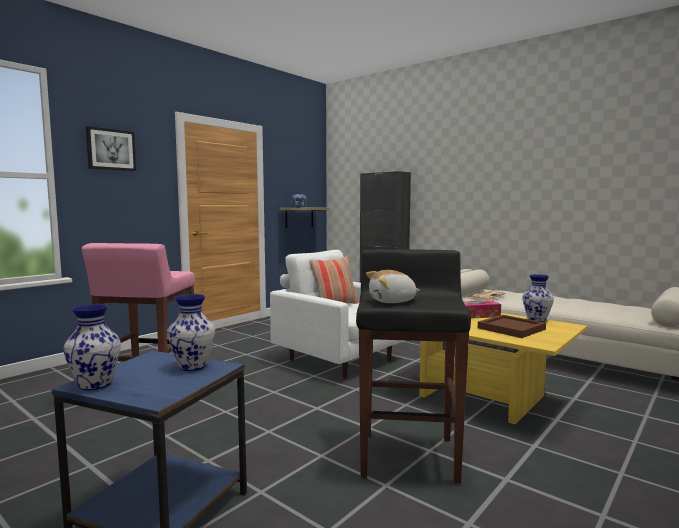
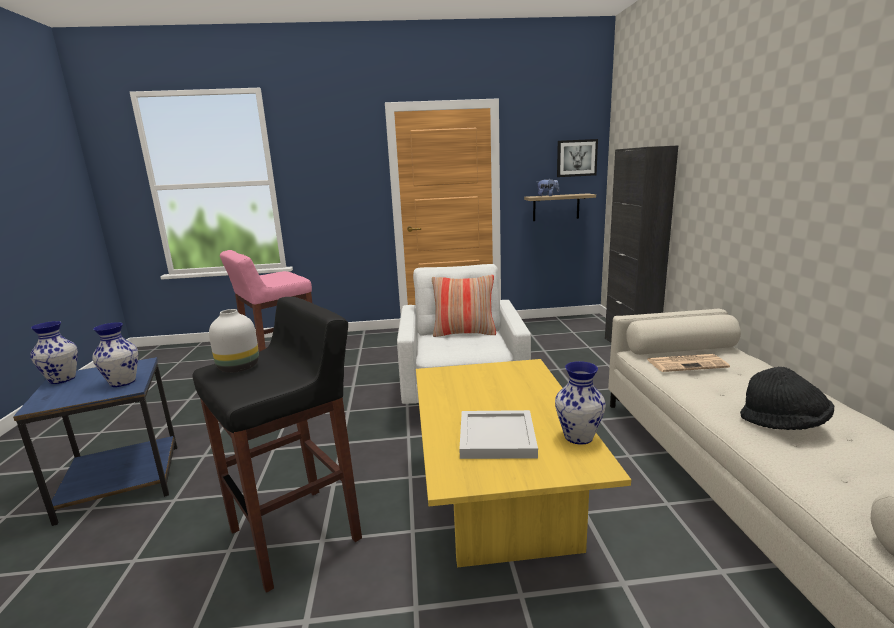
camera: 45 degrees right, 10 degrees up
(111, 149) = (320, 152): picture -> picture (576, 158)
(392, 301) = (238, 368): plush toy -> white vase
(478, 315) = (527, 398): tissue box -> none
(511, 329) = (495, 438): brown tray -> white tray
(567, 305) = (783, 423): none -> black hat

